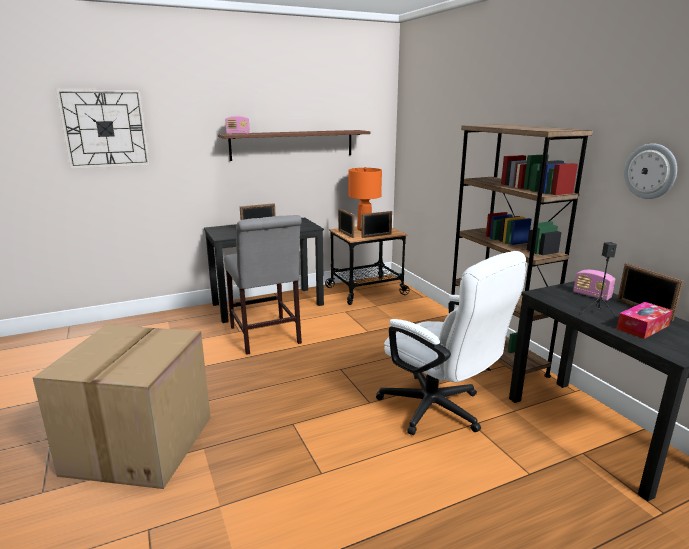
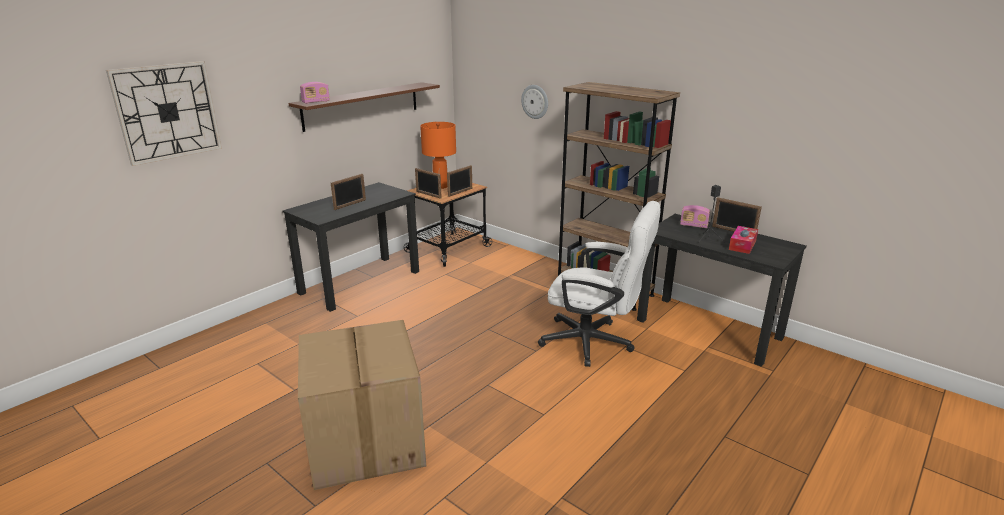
camera: 25 degrees left, 5 degrees up
(266, 337) = (391, 315): grey chair -> none
(650, 171) = (728, 125): wall clock -> wall clock (535, 101)

